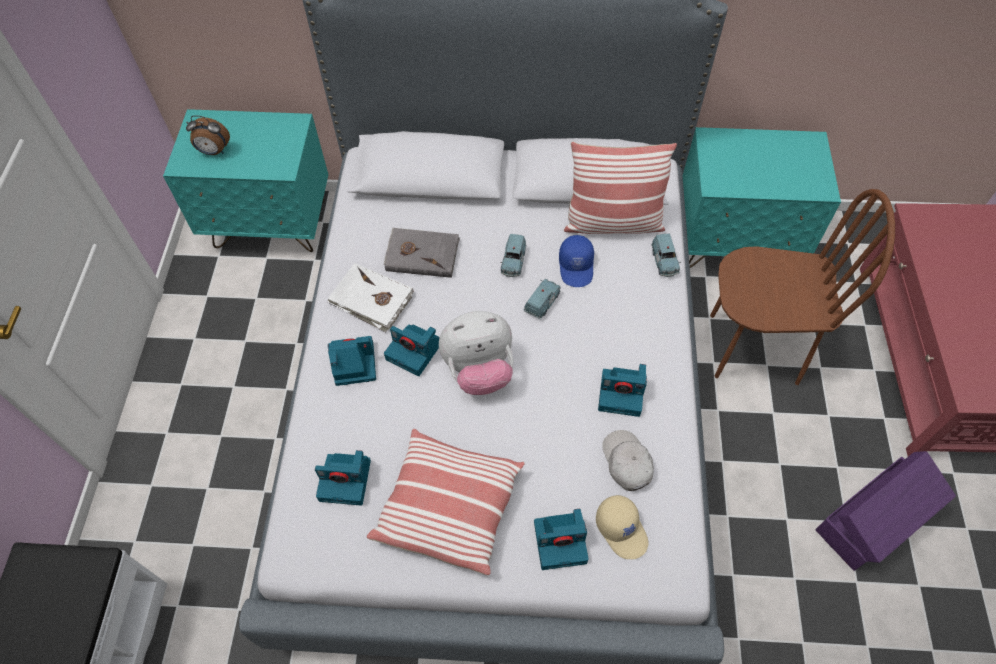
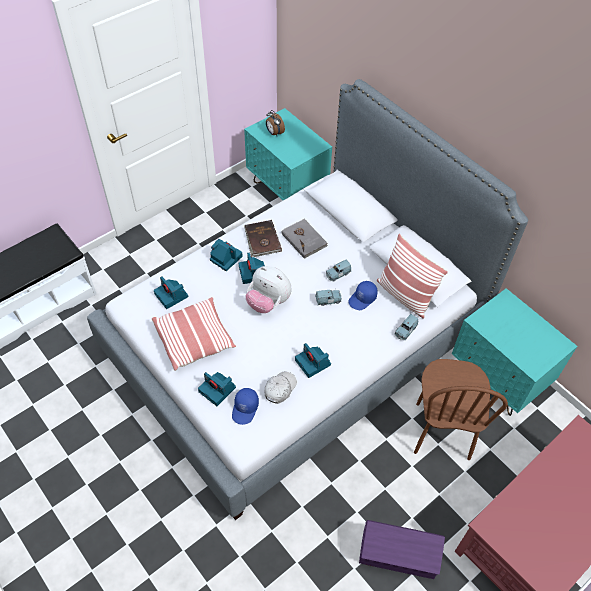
camera: 45 degrees right, 5 degrees down
(371, 299) = (262, 240): white book -> brown book
(622, 529) = (245, 409): beige cap -> blue cap
(753, 347) = (441, 431): brown chair -> brown chair turned 45 degrees clockwise

